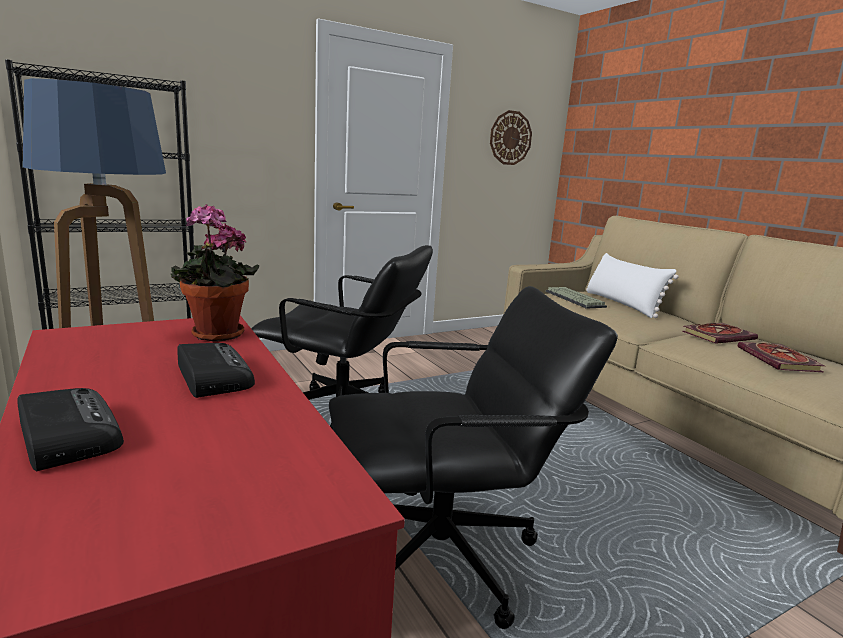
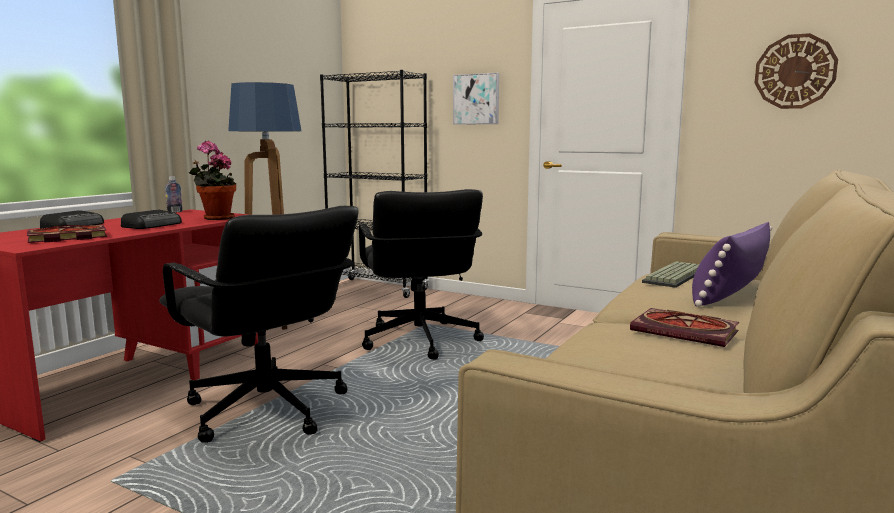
camera: 60 degrees right, 5 degrees down
(50, 342) = (175, 212): none -> bottle
(250, 129) = (476, 99): none -> picture
(622, 304) = (729, 293): white pillow -> purple pillow
(780, 360) = (633, 359): book -> book (65, 237)

